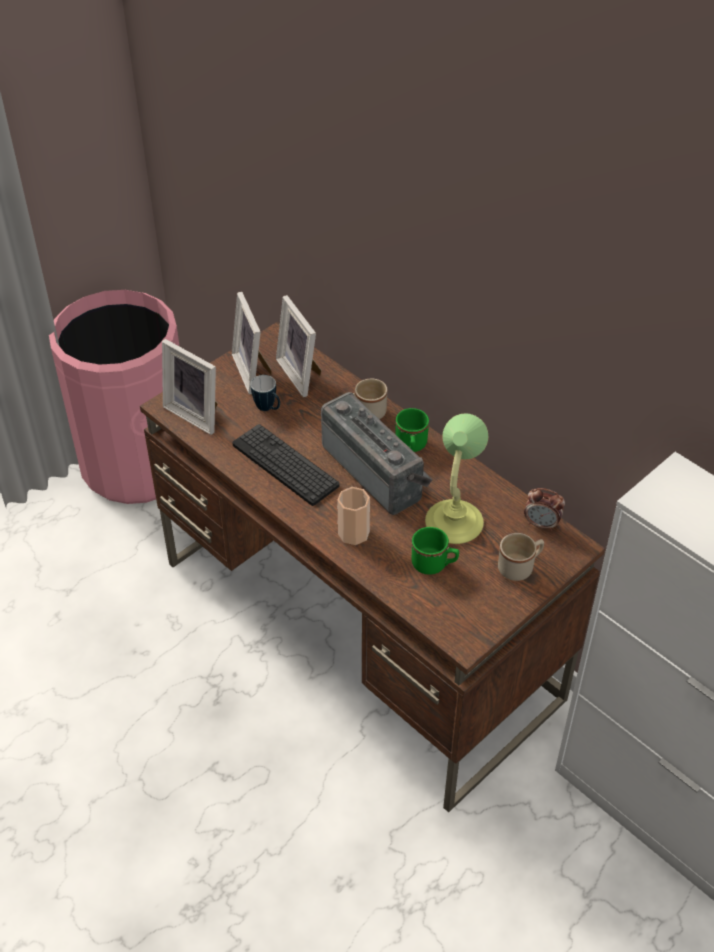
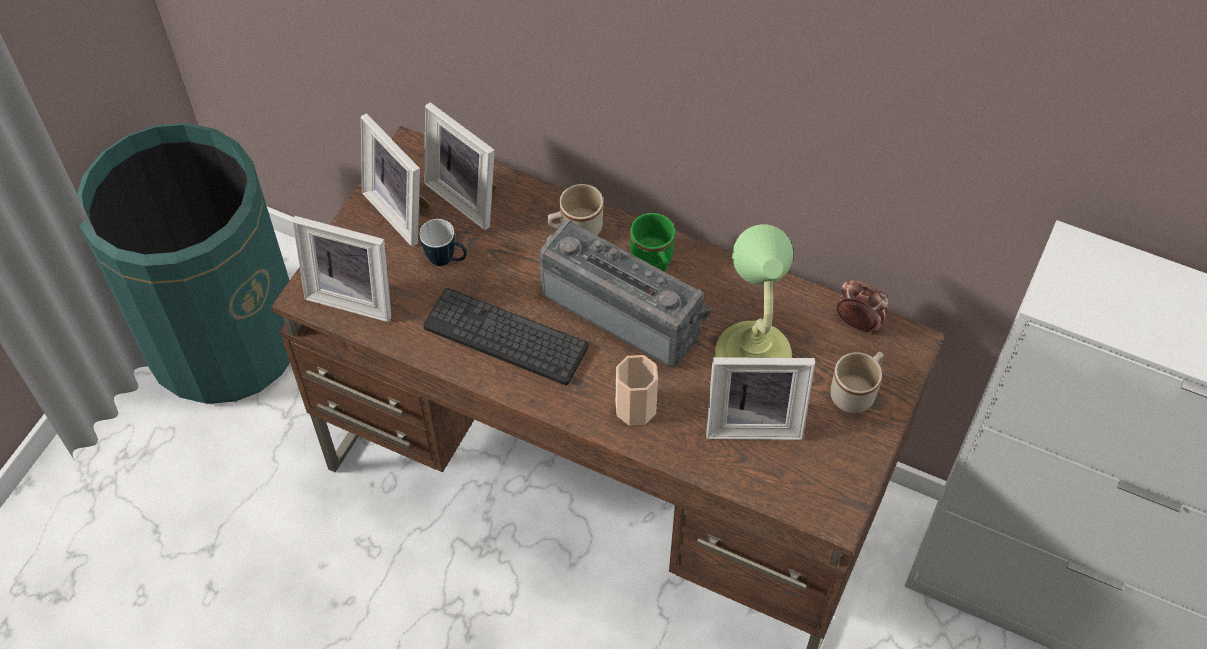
camera: 20 degrees left, 10 degrees up
(138, 464) = (225, 340): pink trash can -> green trash can
(434, 564) = (753, 420): green mug -> picture frame
(541, 524) = (857, 323): alarm clock -> alarm clock turned 150 degrees counterclockwise

